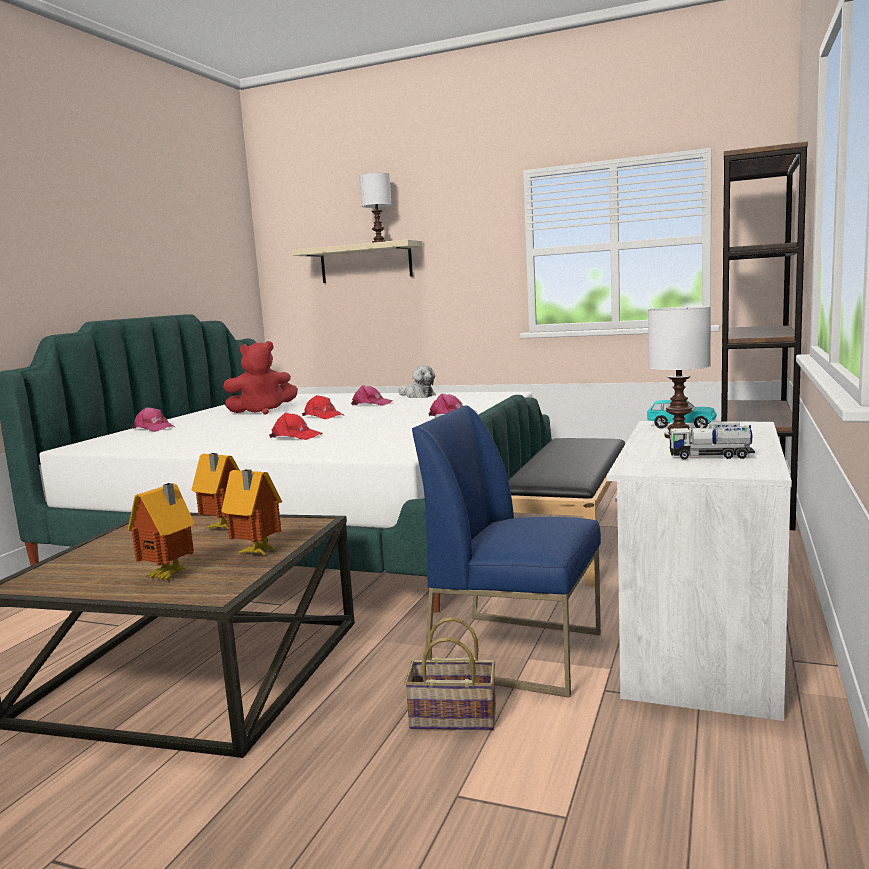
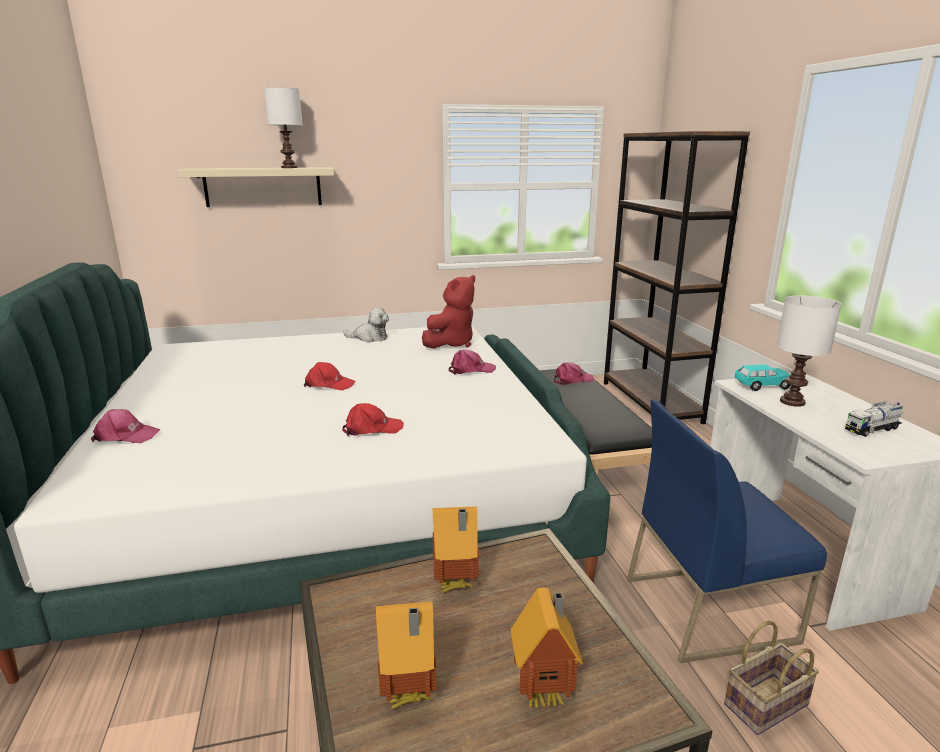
camera: 35 degrees left, 10 degrees up
(256, 553) = (569, 619): toy house -> toy house (409, 698)
(262, 411) = (227, 382): red plush toy -> red plush toy (451, 343)
(371, 404) = (344, 356): pink cap -> pink cap (572, 380)

